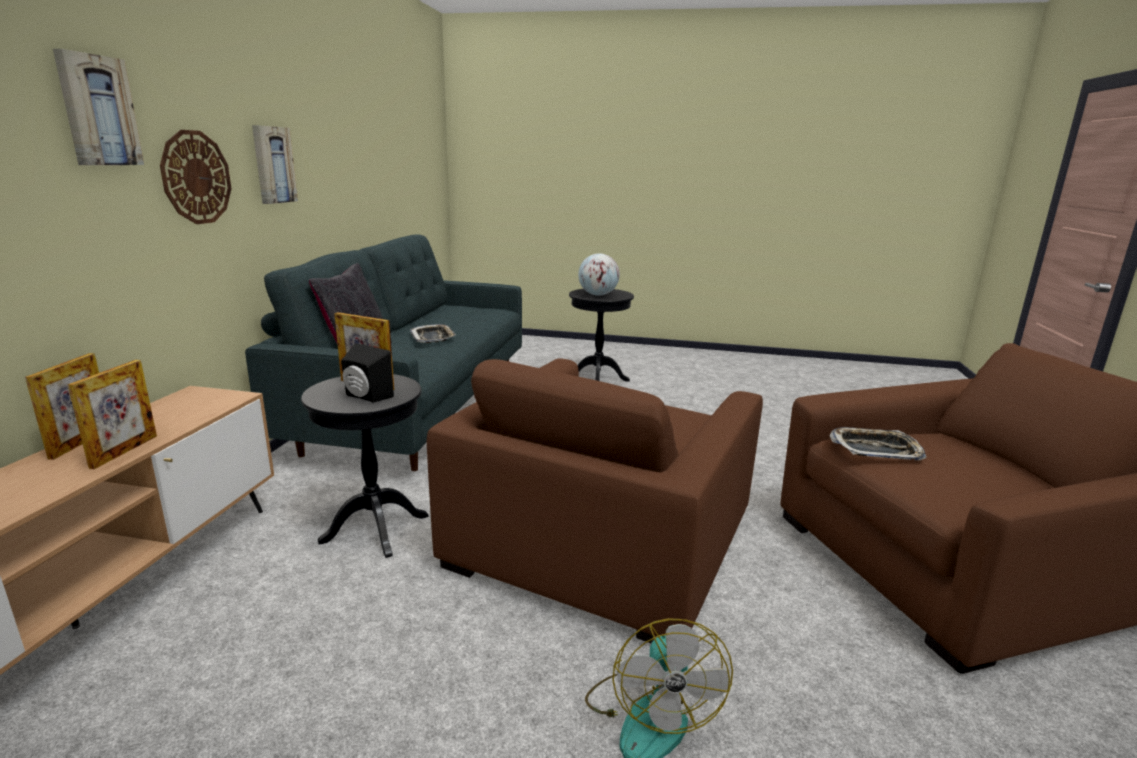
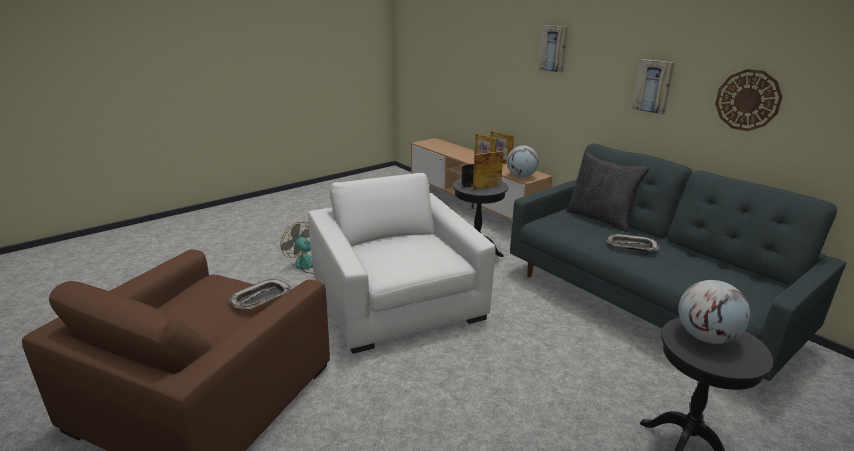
camera: 130 degrees right, 5 degrees up
(196, 177) = (591, 83): wall clock -> wall clock (747, 100)
(213, 403) = (521, 176): none -> globe
(603, 536) = (397, 299): brown armchair -> white armchair

